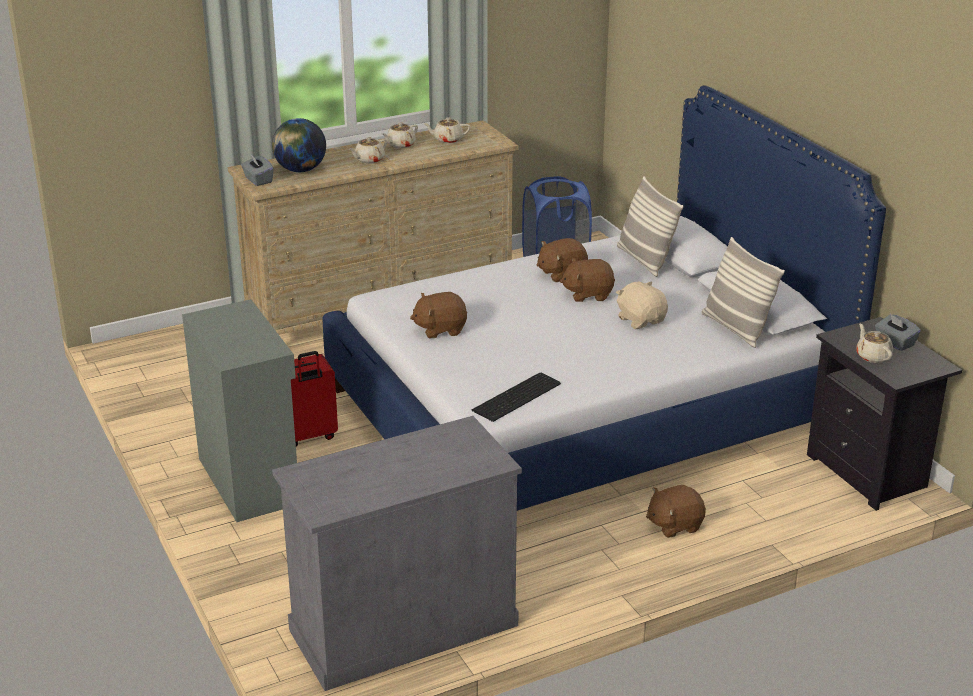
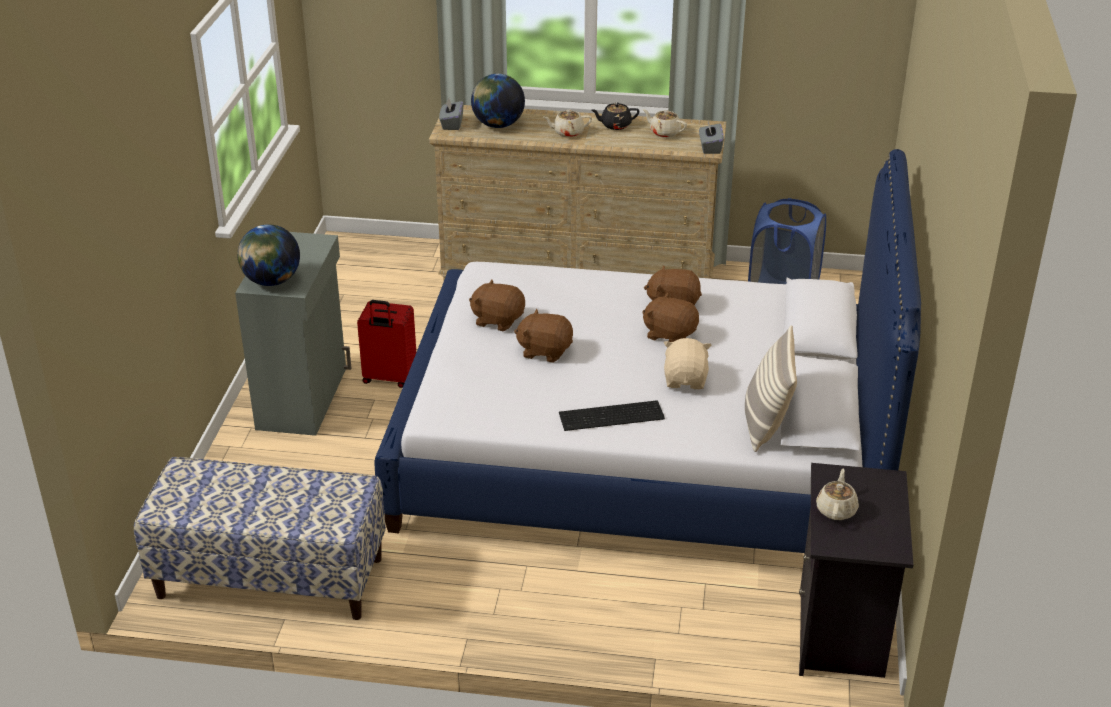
camera: 35 degrees right, 5 degrees up
(243, 351) = (271, 281): none -> globe
(400, 145) = (615, 125): beige teapot -> black teapot
(403, 627) = (270, 578): grey cabinet -> bench
(518, 397) = (480, 411): keyboard -> keyboard (613, 417)
(645, 260) = (770, 319): pillow -> none
(674, 525) = (589, 596): brown plush toy -> brown plush toy (545, 351)
(895, 342) = (880, 505): grey tissue box -> grey tissue box (710, 148)

